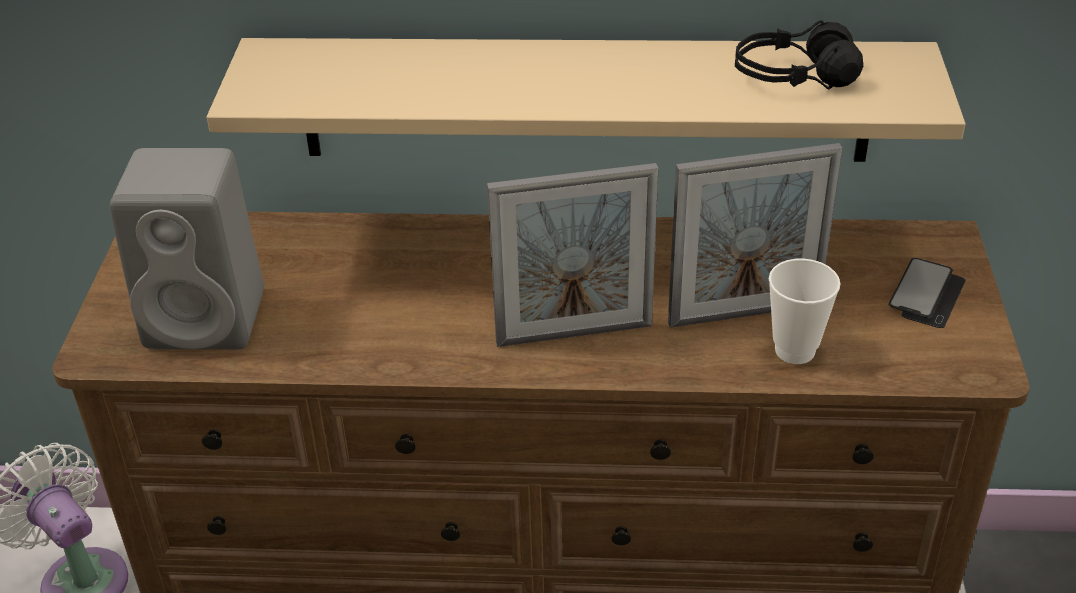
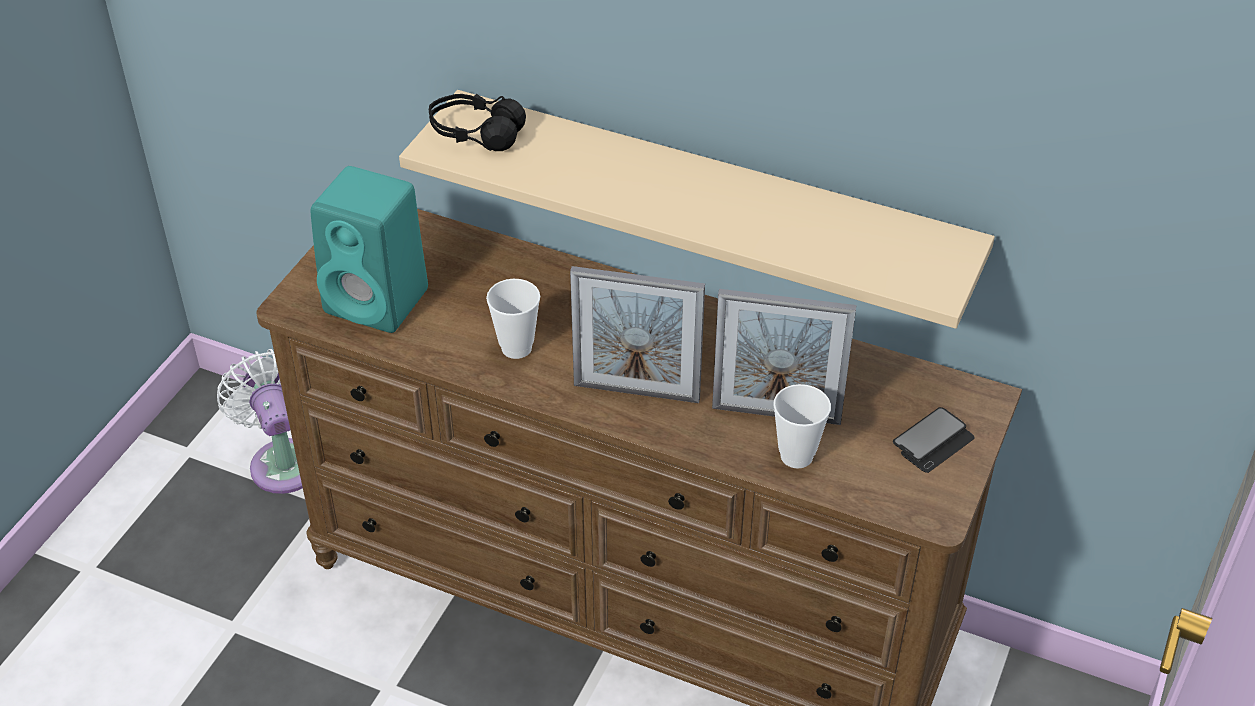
camera: 20 degrees right, 5 degrees up
(210, 318) = (380, 301): grey speaker -> turquoise speaker
(405, 325) = (516, 348): none -> cup
(794, 77) = (852, 238): black headphones -> black headphones (476, 134)

